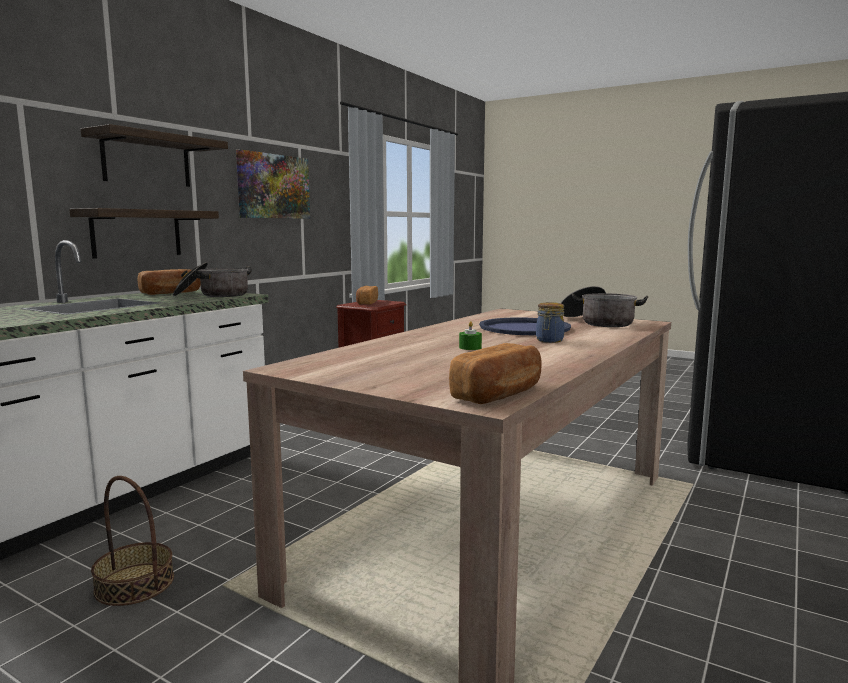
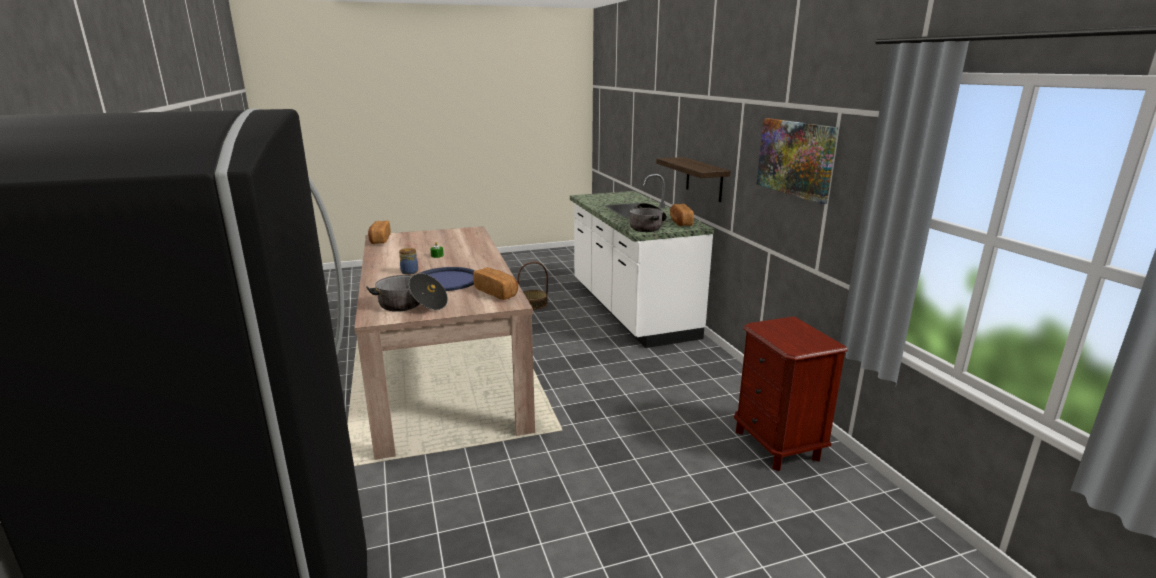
camera: 130 degrees right, 10 degrees up
(147, 160) = (714, 128): shelf -> none
(366, 303) = (795, 331): bread -> bread (497, 292)

